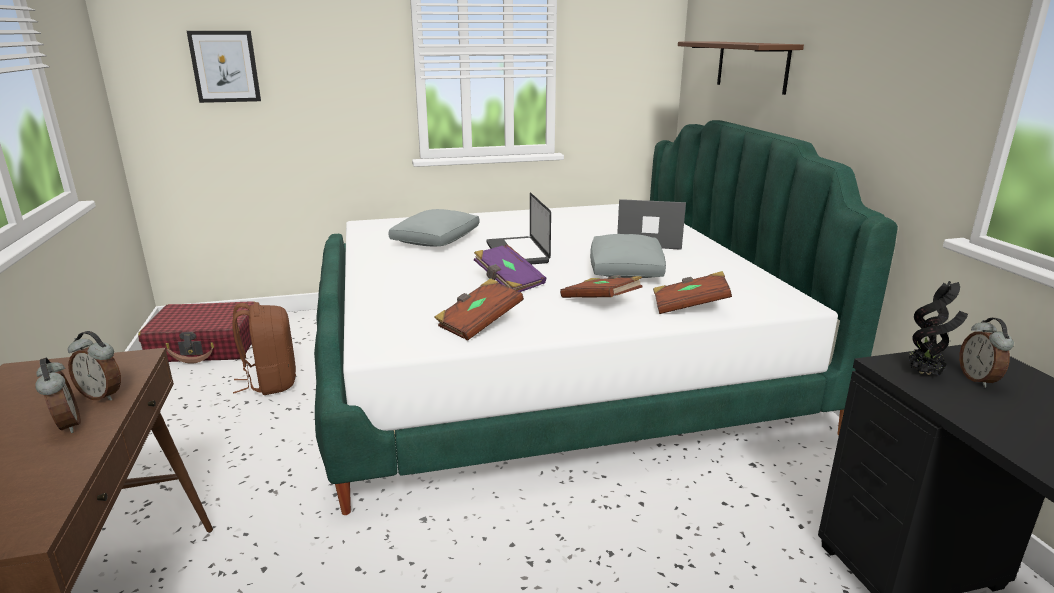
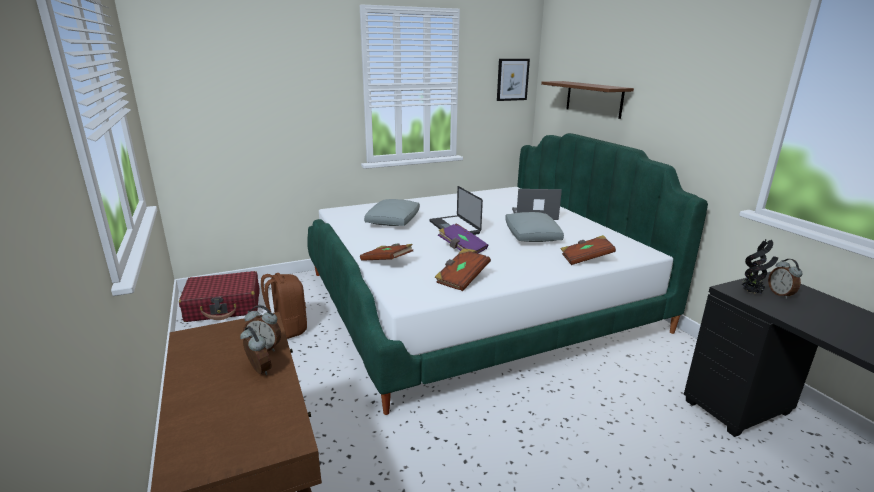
camera: 10 degrees left, 0 degrees up
(225, 66) = (230, 101): picture -> picture (512, 79)
(601, 302) = (529, 259): brown book -> brown book (387, 262)

